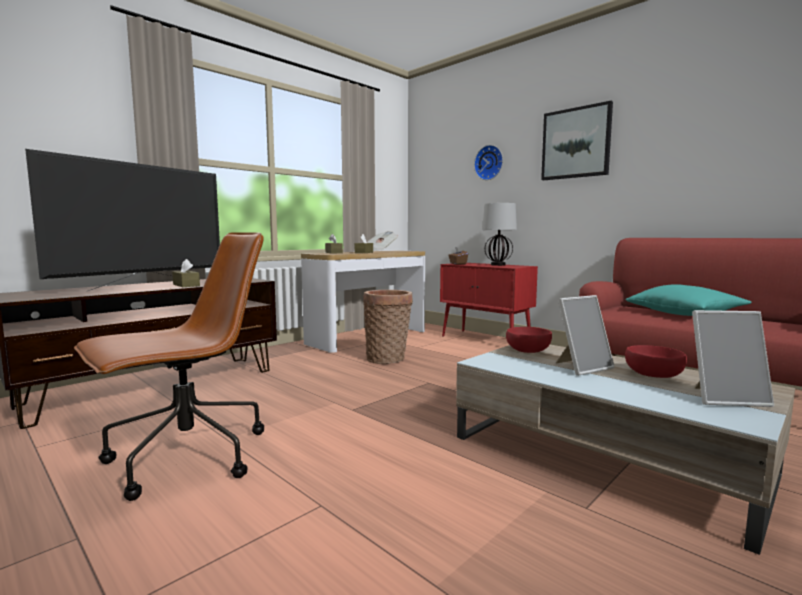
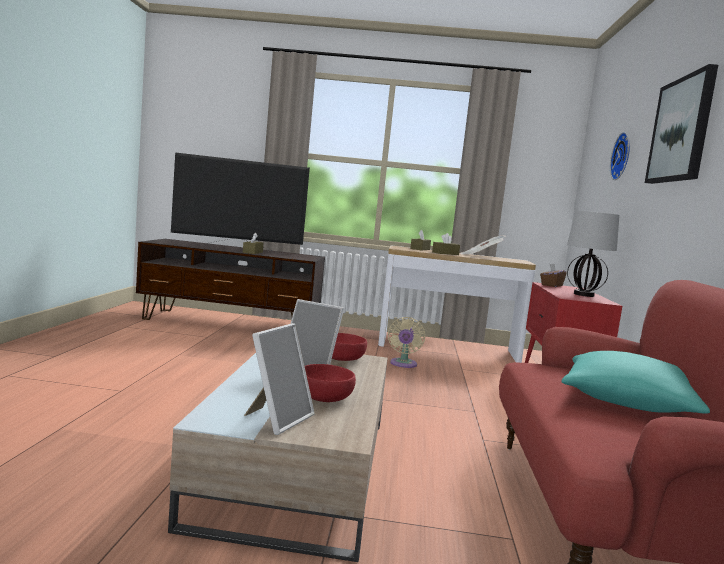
camera: 50 degrees right, 0 degrees up
(185, 458) = (144, 353): brown office chair -> none
(388, 358) = (403, 364): basket -> beige fan
(725, 398) = (277, 419): picture frame -> picture frame turned 120 degrees counterclockwise

